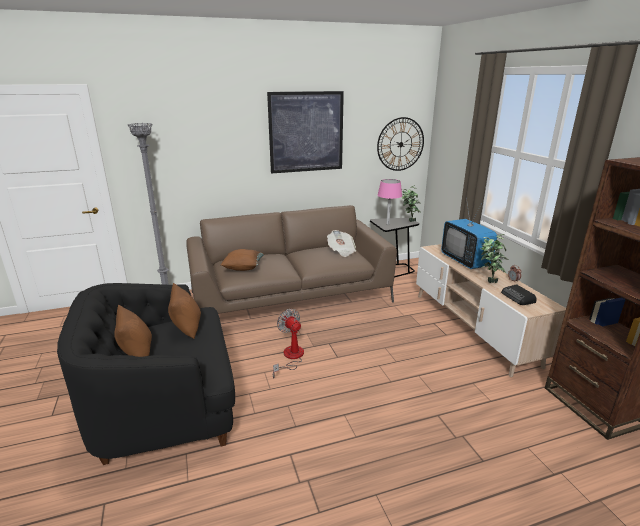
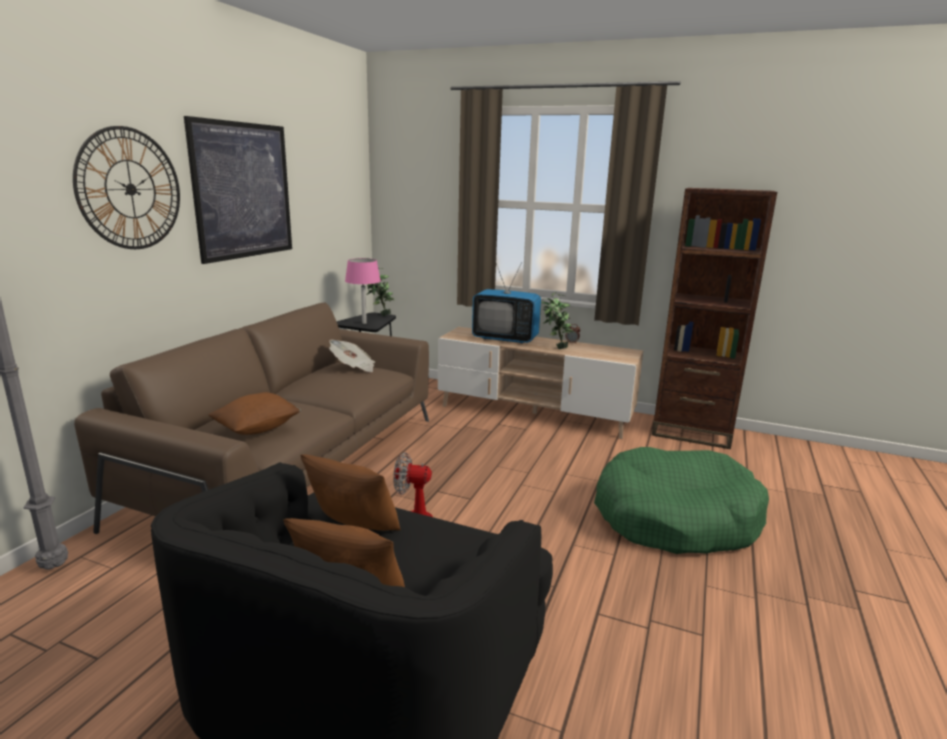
camera: 50 degrees left, 5 degrees down
(400, 144) = (346, 210): wall clock -> wall clock (130, 189)
(440, 447) = (675, 518): none -> green dog bed
(518, 298) = (601, 353): radio -> none

